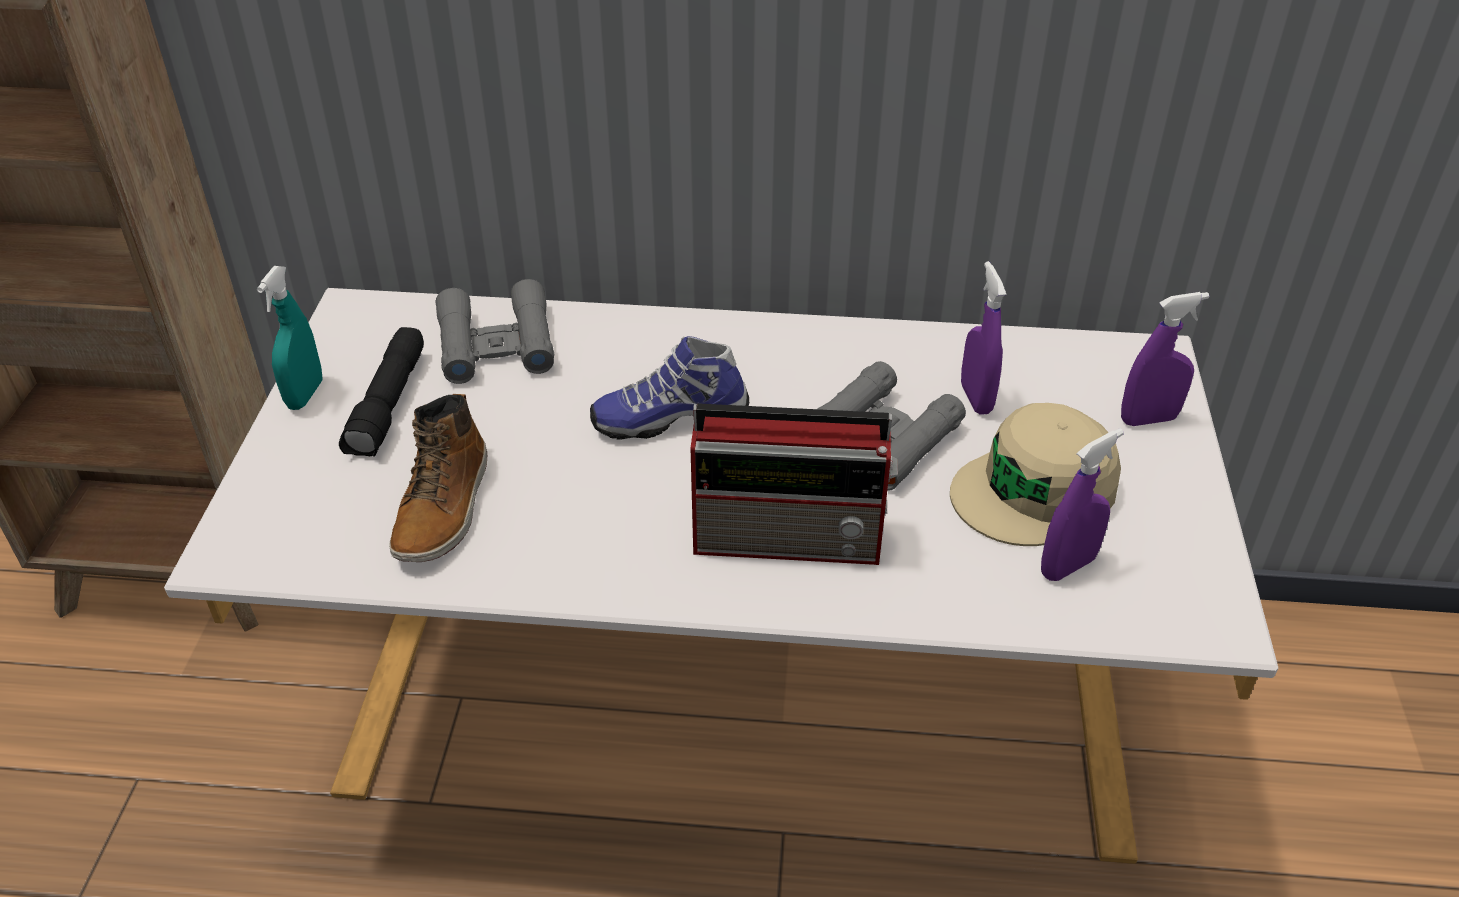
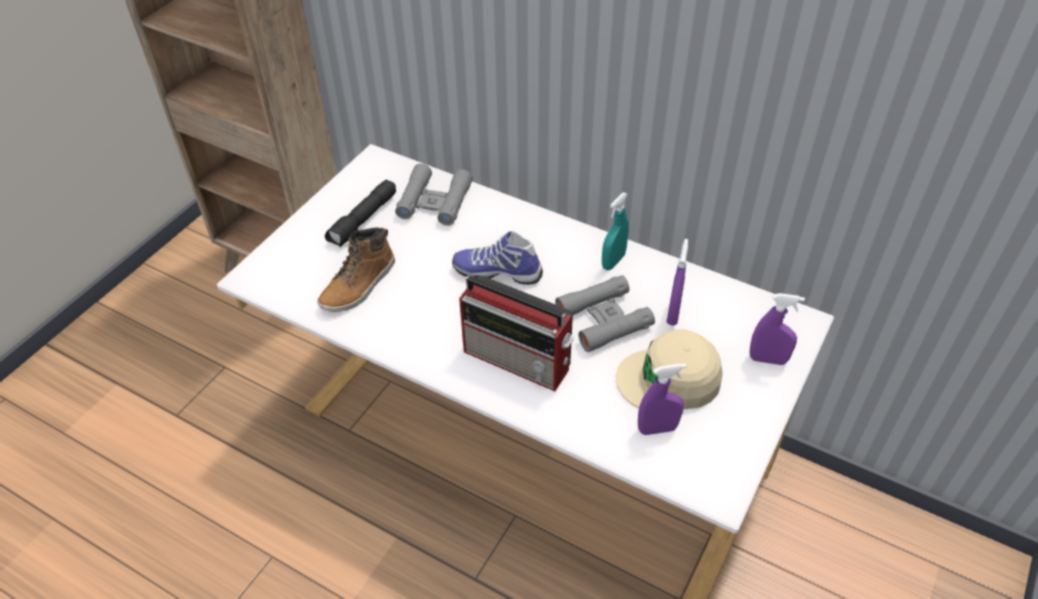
camera: 25 degrees right, 5 degrees up
(305, 395) = (328, 202): turquoise spray bottle -> turquoise spray bottle (613, 261)

